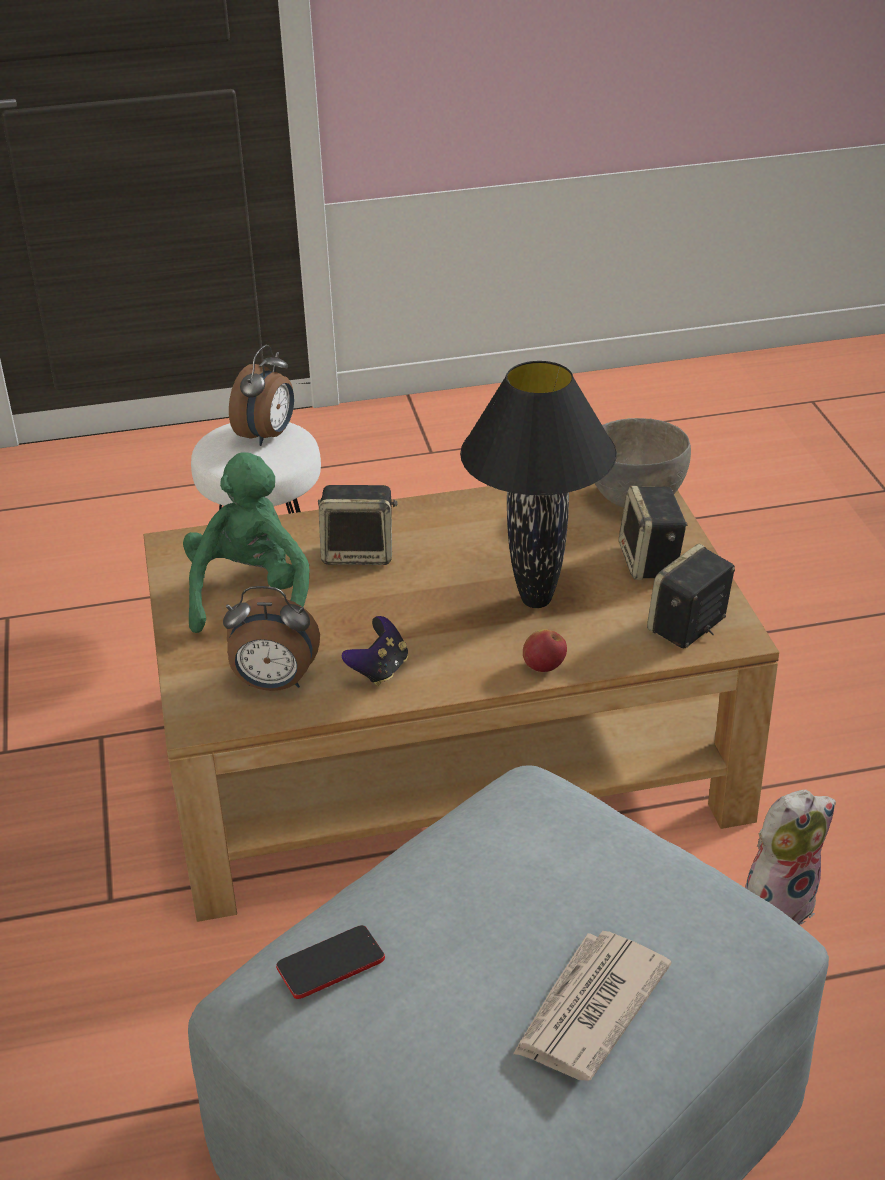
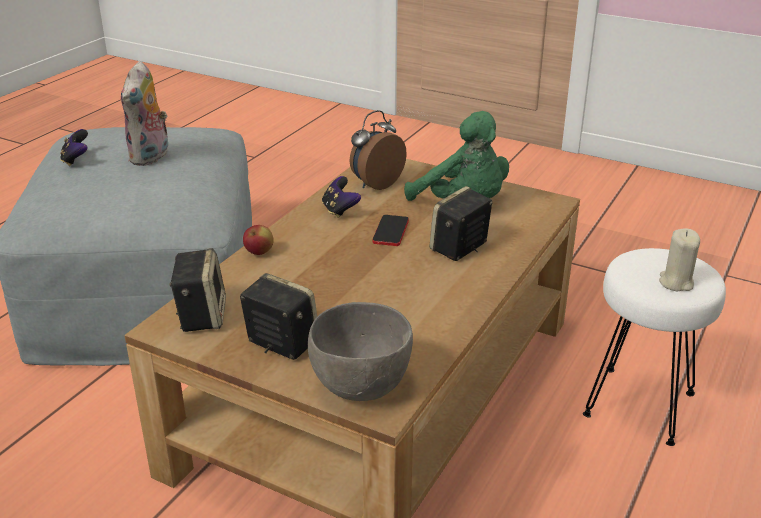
camera: 130 degrees right, 5 degrees down
(268, 436) = (675, 282): alarm clock -> beige candle
(331, 963) = (192, 131): phone -> phone (390, 231)
(534, 600) = (318, 279): black table lamp -> none
(589, 1009) = (76, 160): newspaper -> game controller
(778, 902) = (99, 440): plush toy -> plush toy (151, 157)

